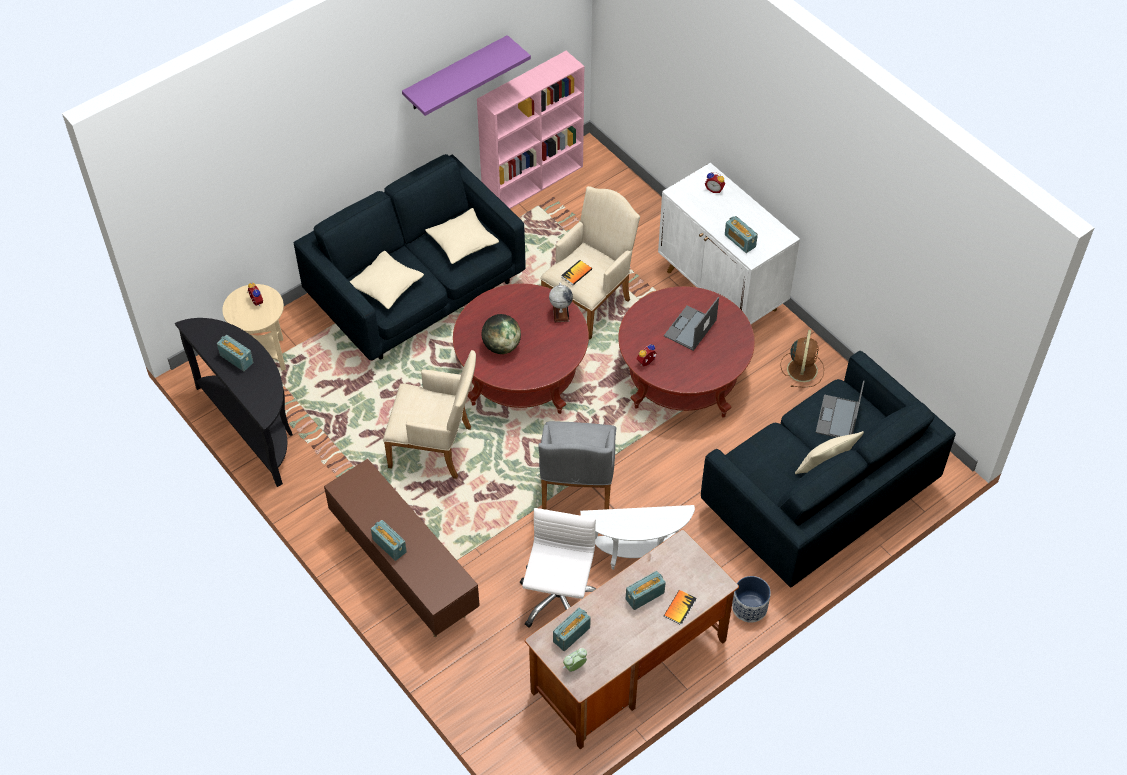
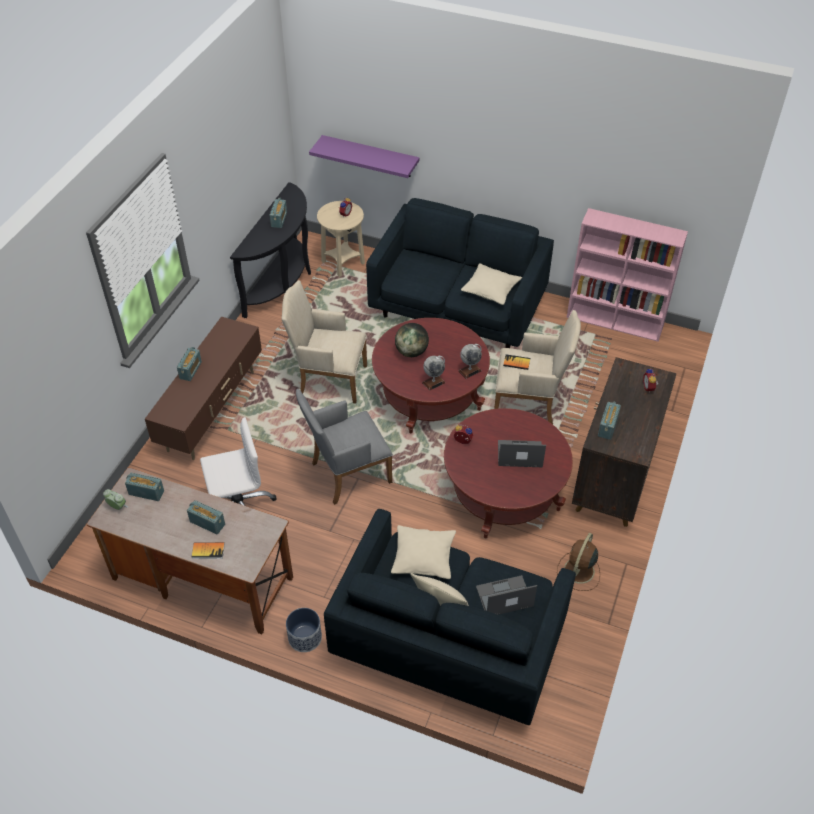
camera: 60 degrees right, 5 degrees down
(386, 285) = (418, 270): beige pillow -> beige pillow (423, 557)
(436, 448) = (328, 379): beige armchair -> beige armchair turned 120 degrees clockwise
(456, 74) = (578, 172): purple shelf -> purple shelf (370, 156)
(556, 348) = (433, 382): none -> globe
(636, 555) = (309, 538): white side table -> none
(722, 291) = (613, 480): white cabinet -> brown cabinet
(802, 368) = (578, 571): brown fan -> brown fan turned 135 degrees clockwise

